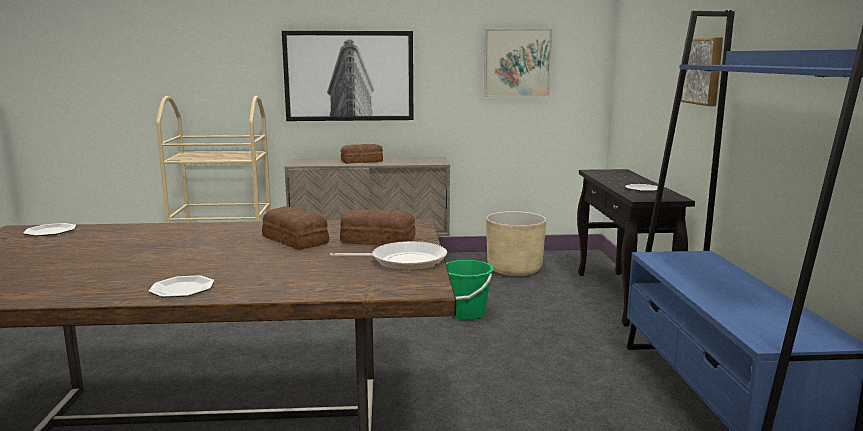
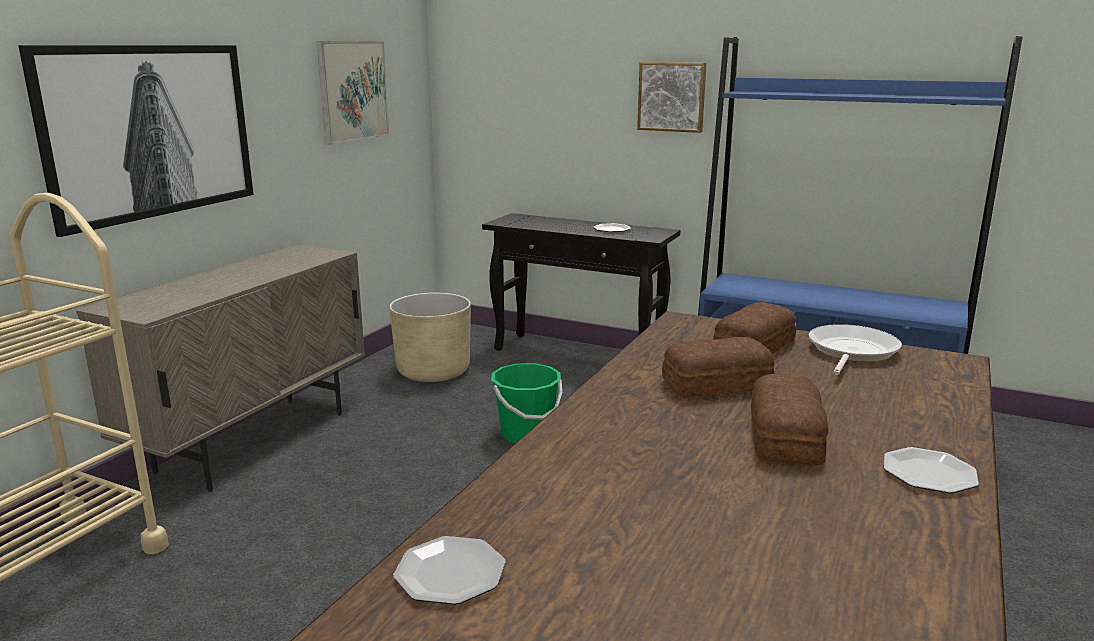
camera: 60 degrees left, 5 degrees up
(362, 161) = (229, 280): bread -> bread (787, 436)

